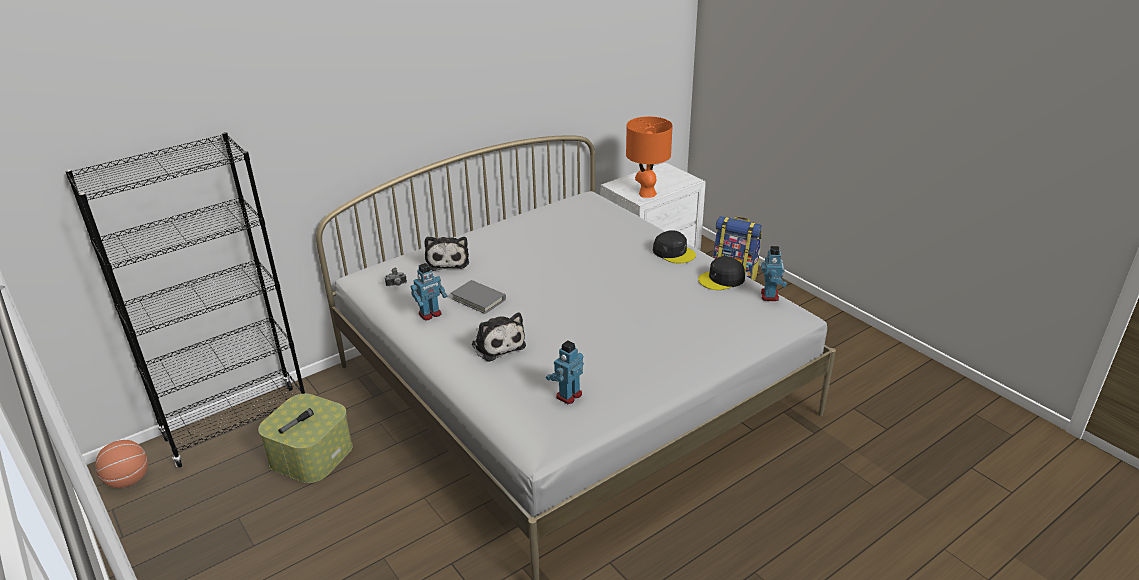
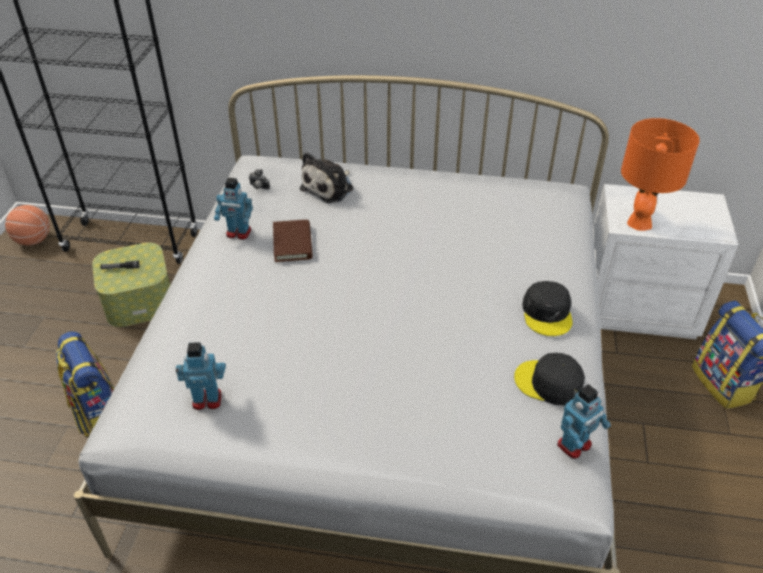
camera: 45 degrees right, 10 degrees up
(397, 534) = (99, 414): none -> backpack
(478, 299) = (292, 243): grey book -> brown book
(497, 344) = (237, 300): plush toy -> none

